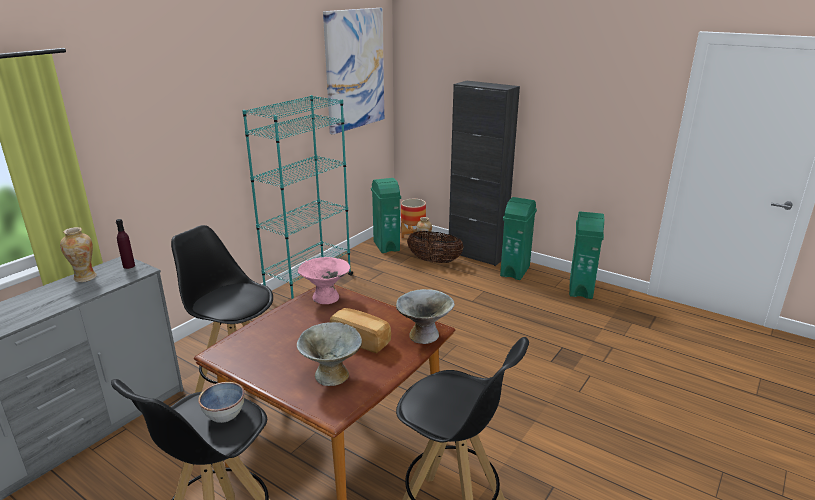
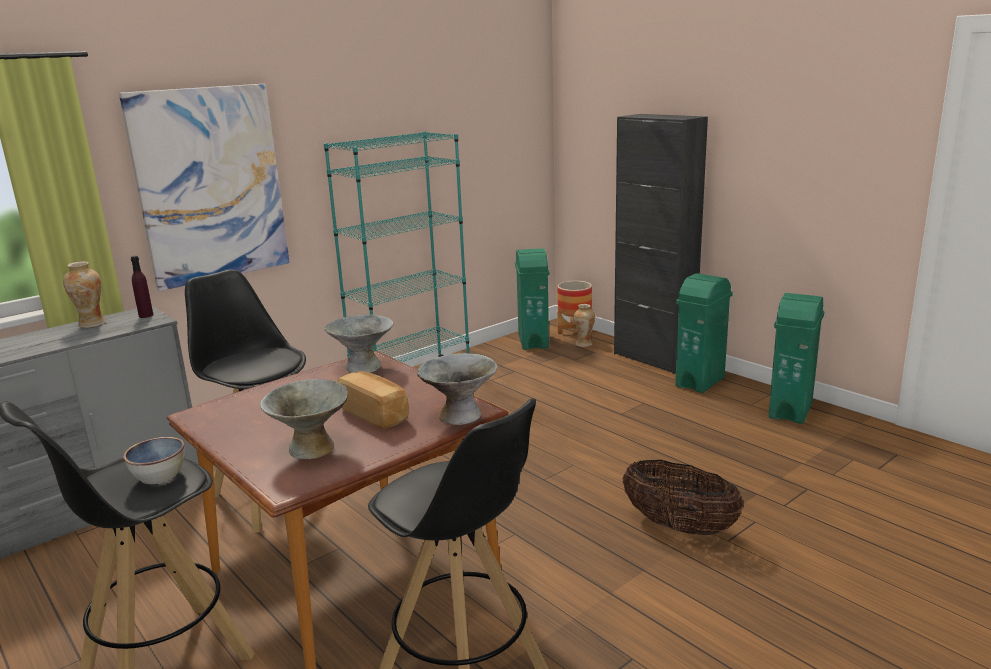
camera: 15 degrees right, 5 degrees down
(325, 298) = (363, 367): pink bowl -> grey bowl
(354, 70) = (492, 103): picture -> picture (210, 185)
(434, 261) = (590, 363): basket -> basket (679, 526)

